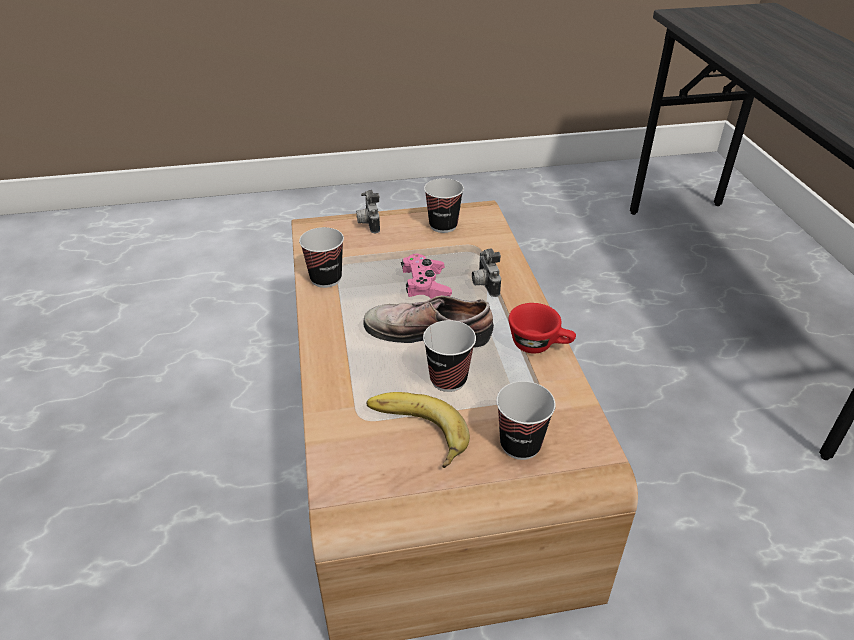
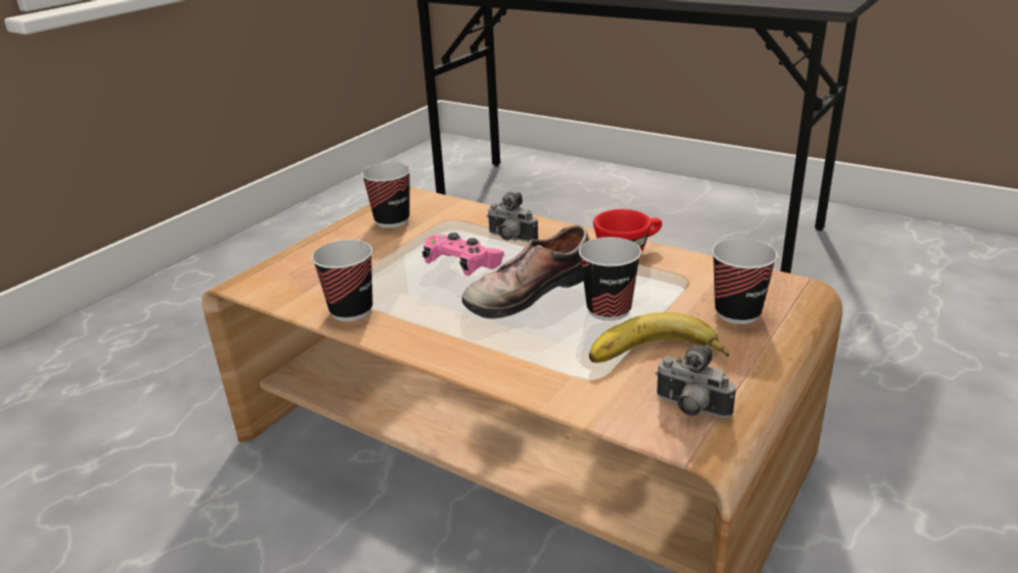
camera: 45 degrees left, 10 degrees down
(368, 224) = (311, 252): camera -> camera (690, 409)

